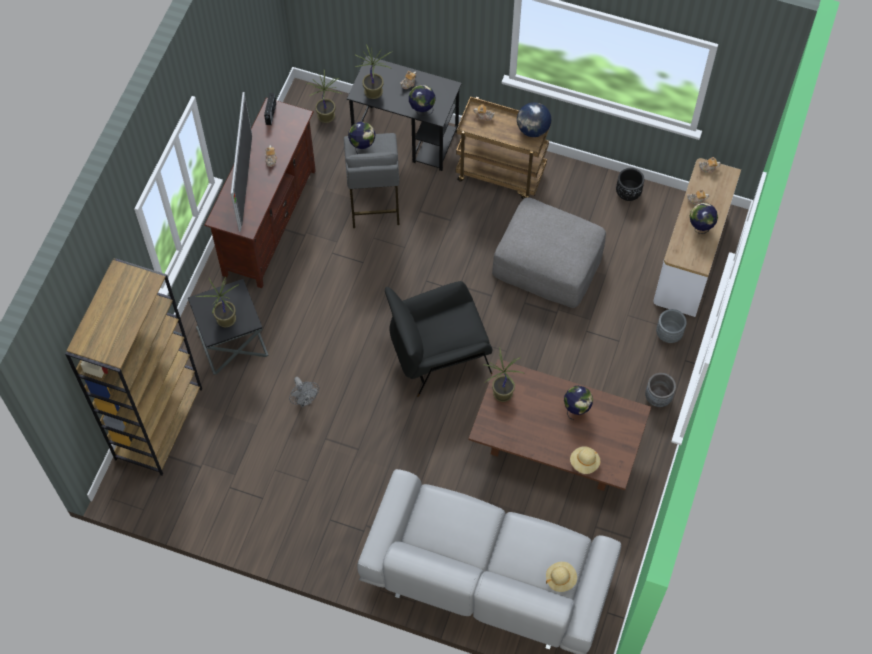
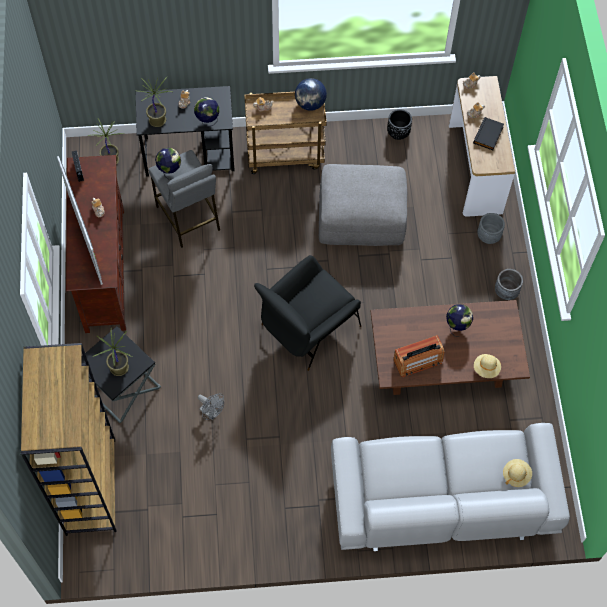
camera: 25 degrees left, 0 degrees up
(502, 393) = (389, 338): potted plant -> none
(519, 428) = (417, 361): none -> radio
(700, 228) = (489, 135): globe -> black book

